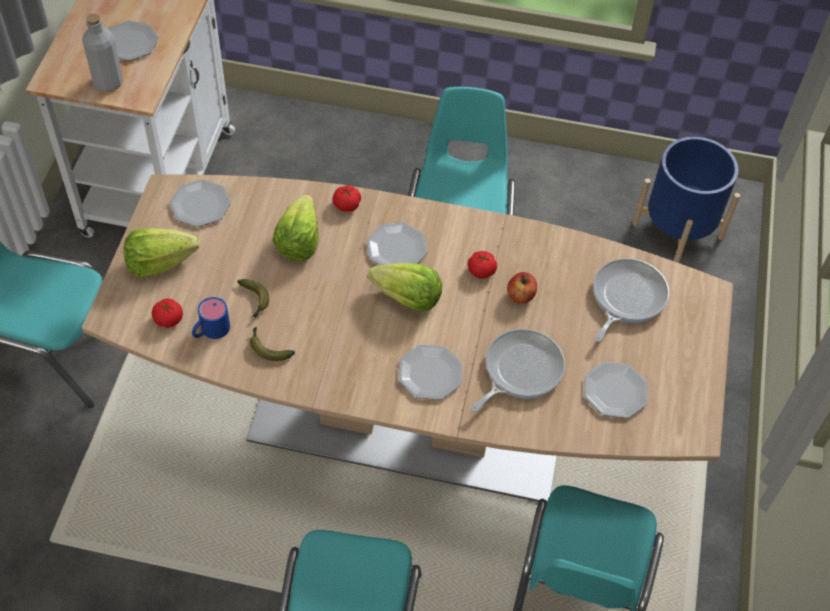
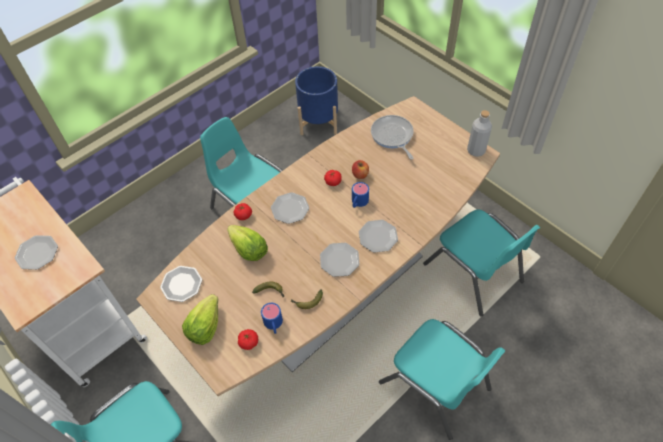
camera: 50 degrees left, 0 degrees up
(108, 82) = (57, 280): grey bottle -> grey bottle (476, 150)
(407, 299) = (325, 221): lettuce -> none
(469, 320) = (358, 203): none -> blue mug
(519, 370) = (403, 199): frying pan -> none
(614, 392) = (441, 170): plate -> plate (339, 261)

